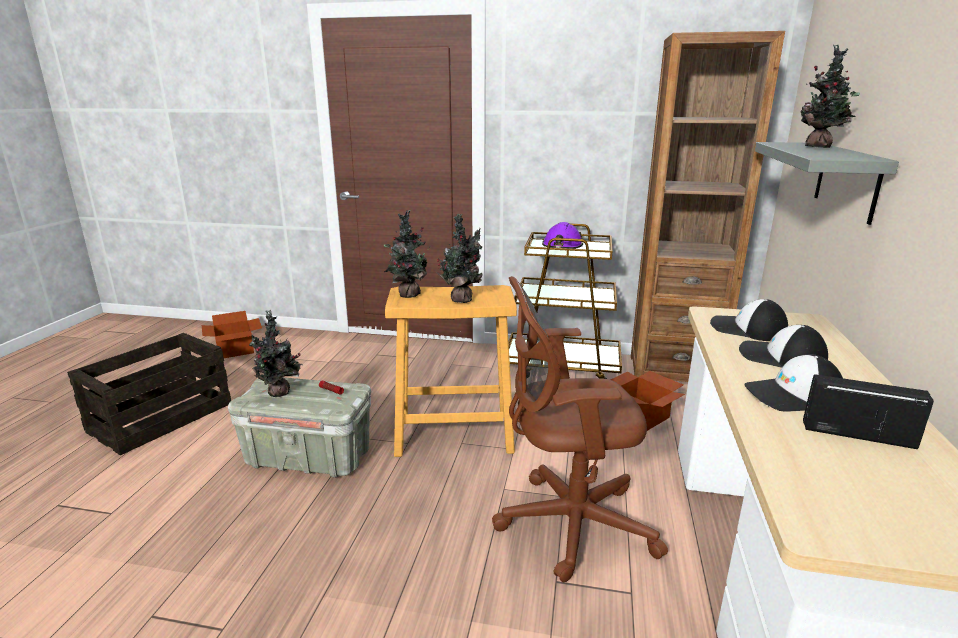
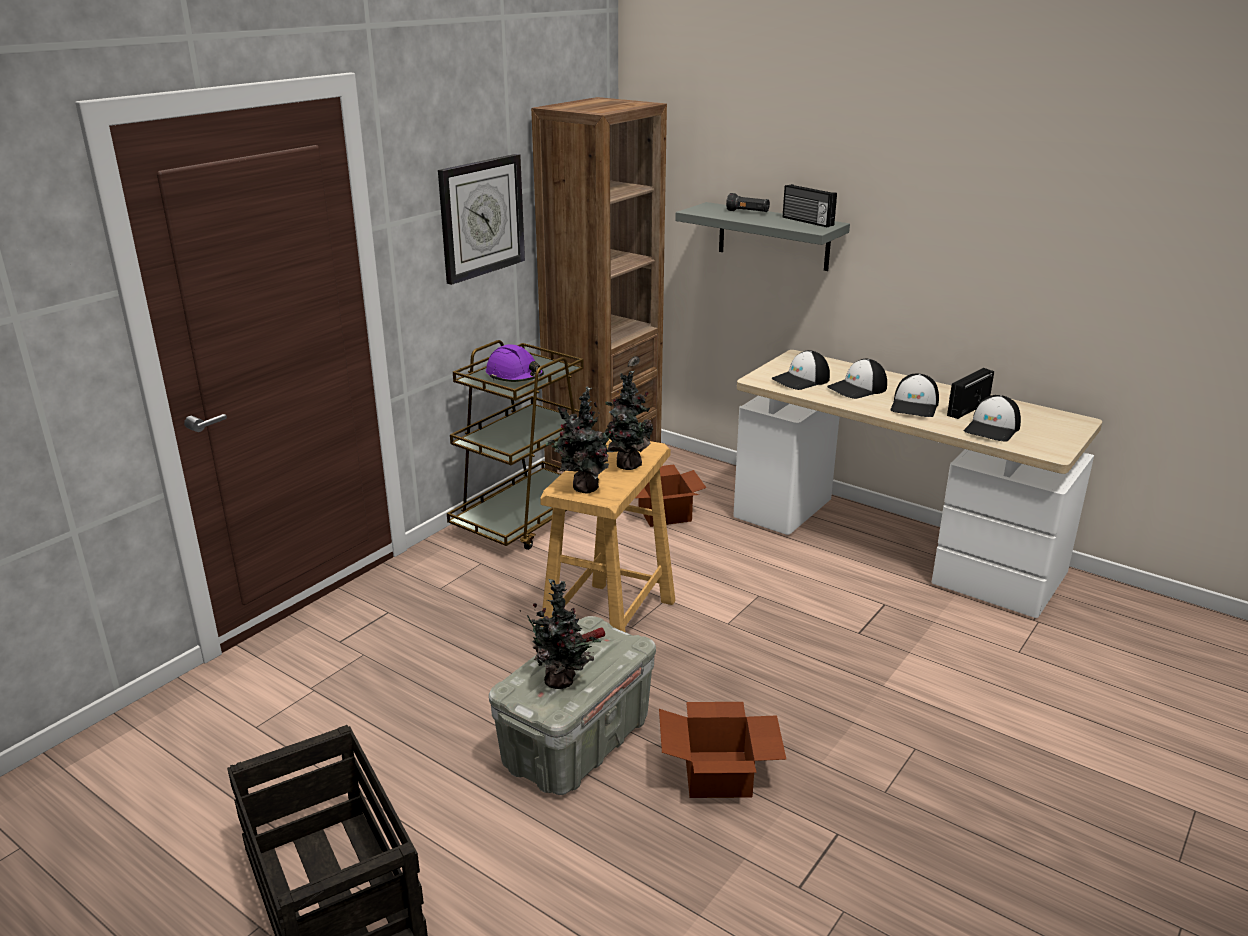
camera: 65 degrees left, 5 degrees up
(234, 350) = (138, 793): cardboard box -> cardboard box (720, 775)
(567, 524) = (796, 605): brown office chair -> none
(593, 125) = (481, 217): none -> wall clock
(818, 461) = (992, 429): none -> cap
(820, 147) = (748, 212): potted plant -> black flashlight
(848, 155) = (807, 221): none -> radio

